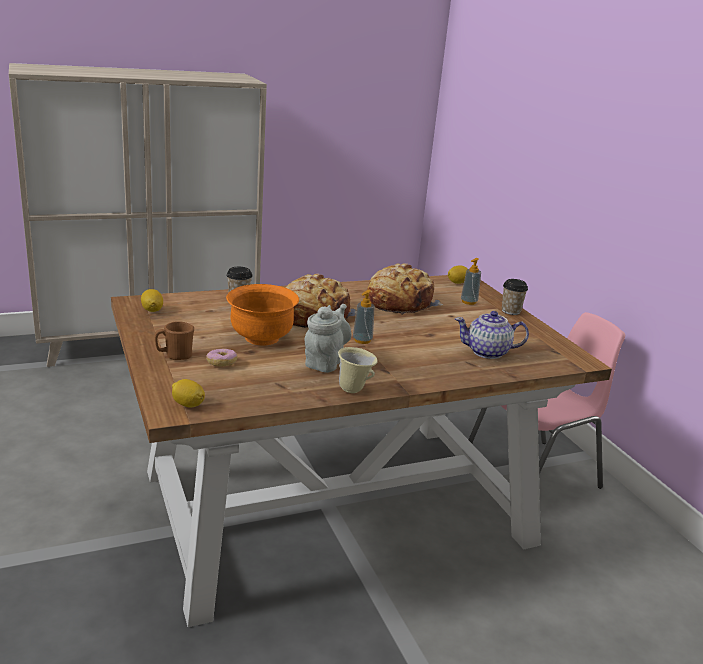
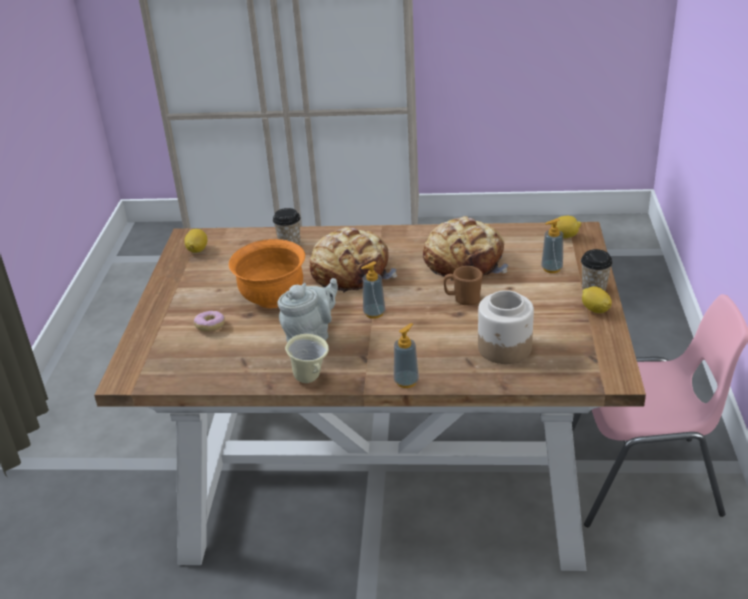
camera: 30 degrees right, 10 degrees up
(175, 356) = (175, 311): brown mug -> brown mug (463, 300)
(188, 405) = (144, 372): lemon -> lemon (595, 310)
(436, 382) = (406, 381): none -> soap dispenser
(488, 352) = (505, 348): teapot -> jar

